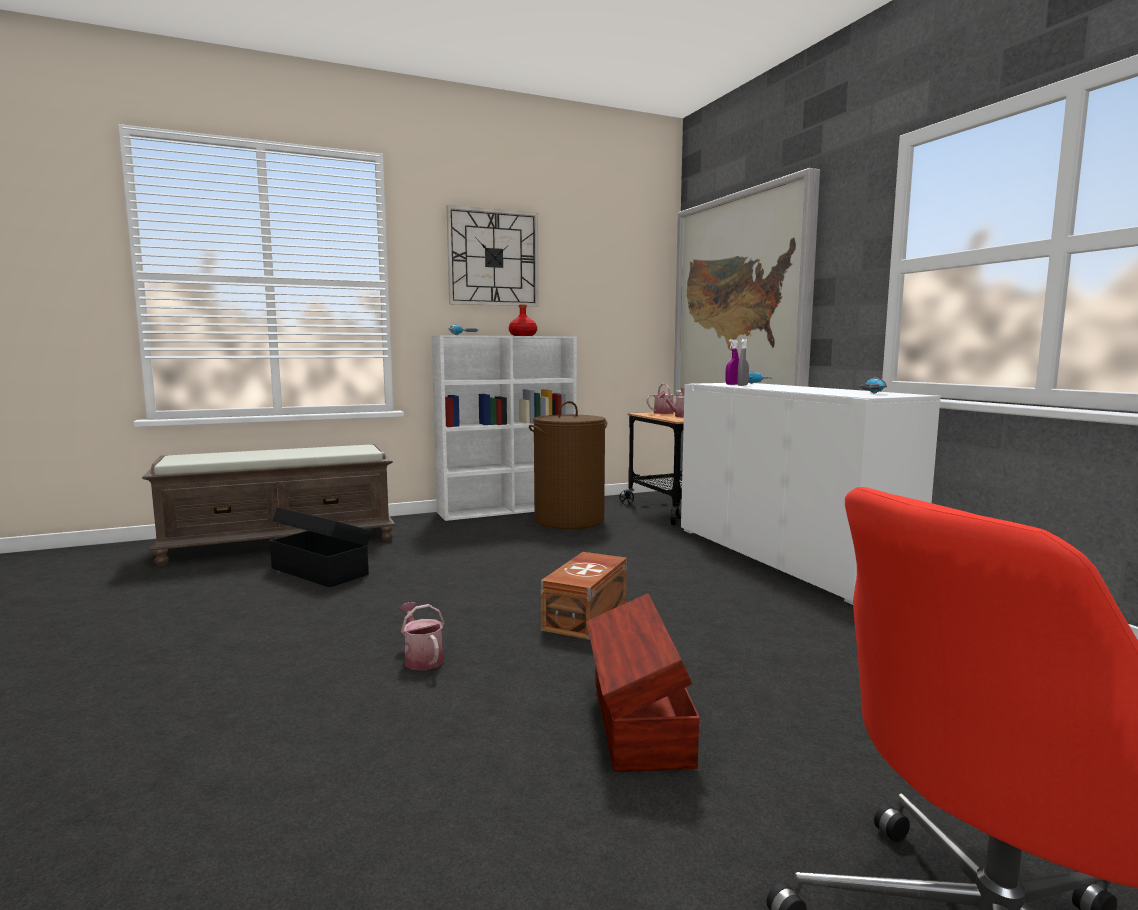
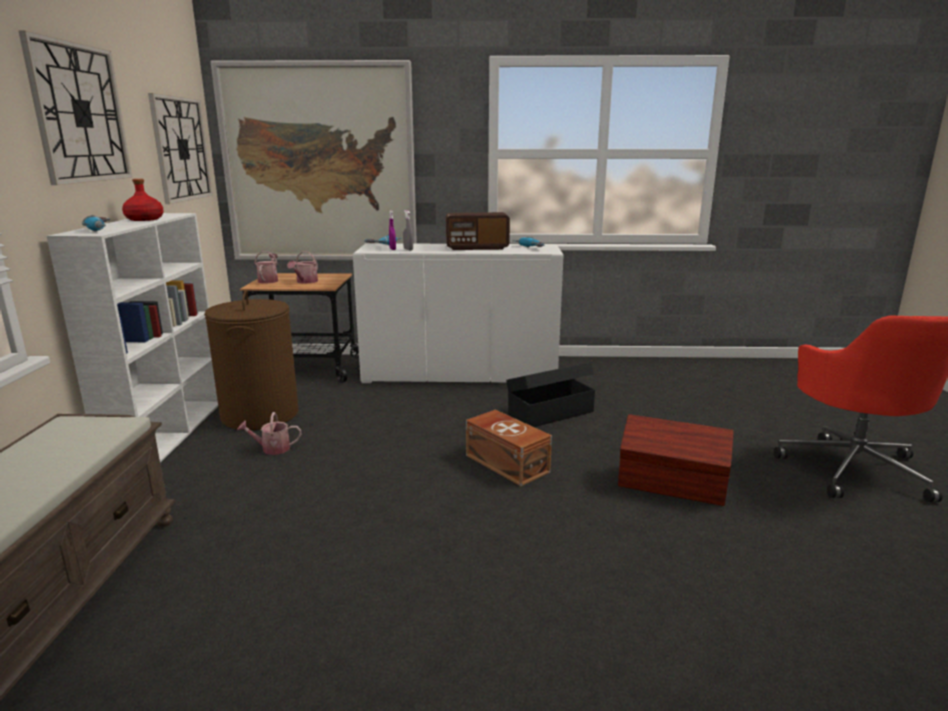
camera: 65 degrees left, 10 degrees up
(320, 571) = (231, 587): black storage box -> black storage box (549, 413)
(421, 658) = (539, 547): watering can -> watering can (272, 449)
(623, 289) = (181, 149): none -> wall clock
(813, 389) = (477, 247): none -> radio

